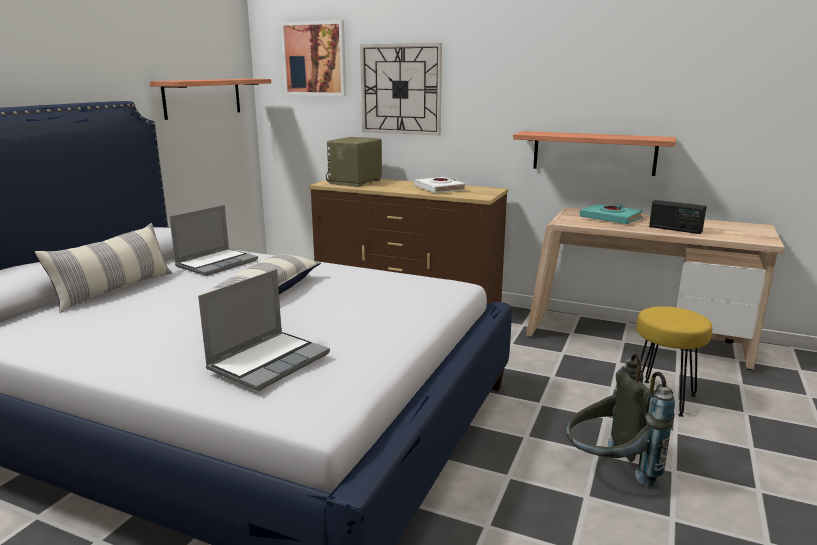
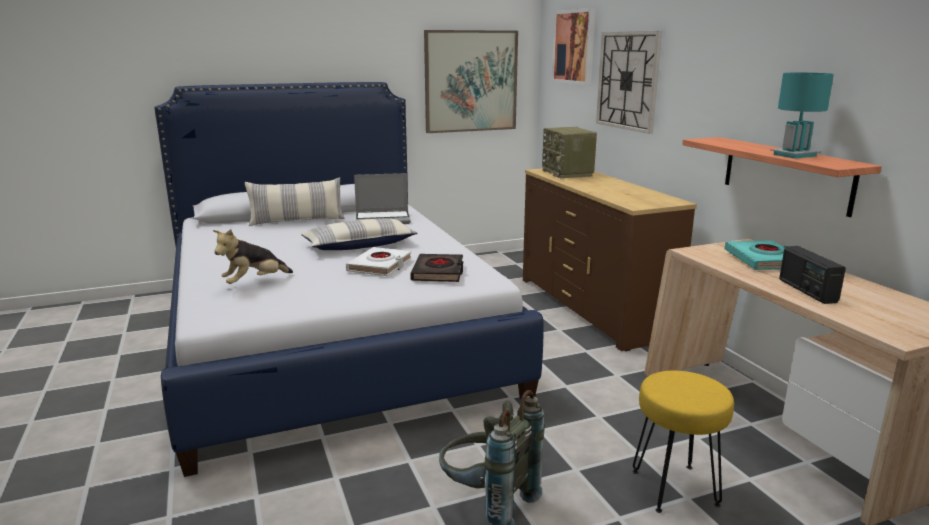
camera: 45 degrees right, 0 degrees up
(203, 97) = (471, 81): shelf -> picture
(269, 361) = (254, 282): laptop -> plush toy
(355, 182) = (568, 173): radio -> radio turned 90 degrees counterclockwise
(405, 292) = (438, 272): none -> black book
(439, 189) = (621, 191): white book -> white book (380, 266)
(618, 136) = (794, 155): none -> turquoise table lamp

